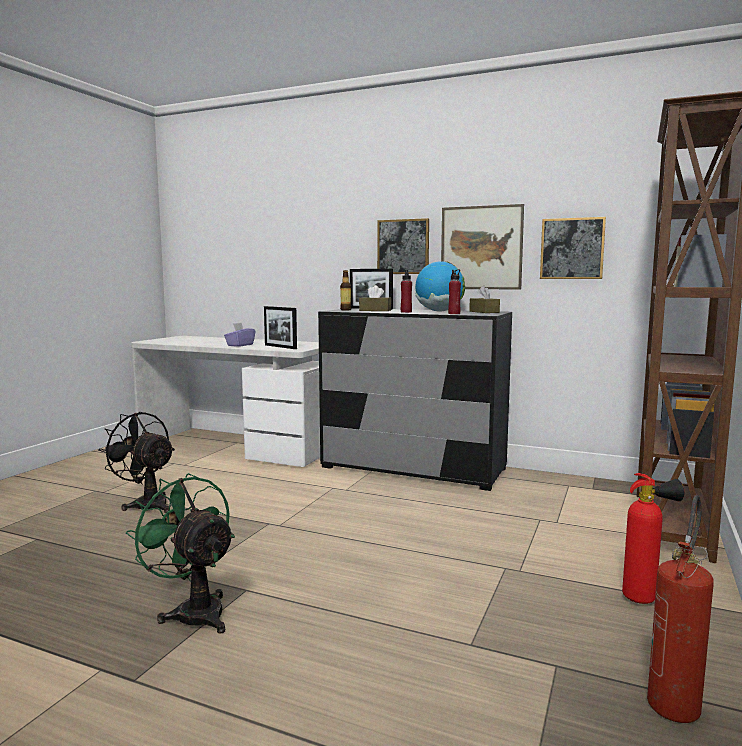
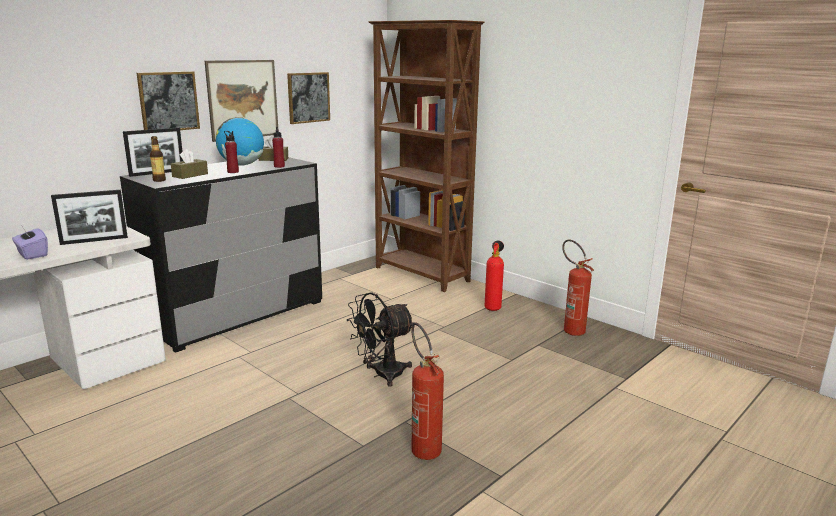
camera: 70 degrees left, 10 degrees up
(146, 504) = (152, 467): black fan -> black fan (382, 375)
(194, 611) = (423, 447): green fan -> fire extinguisher

